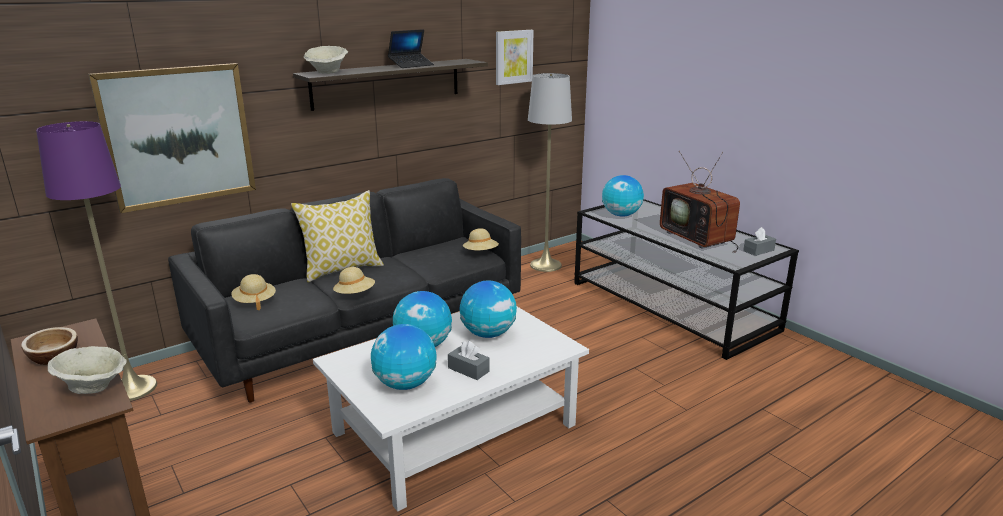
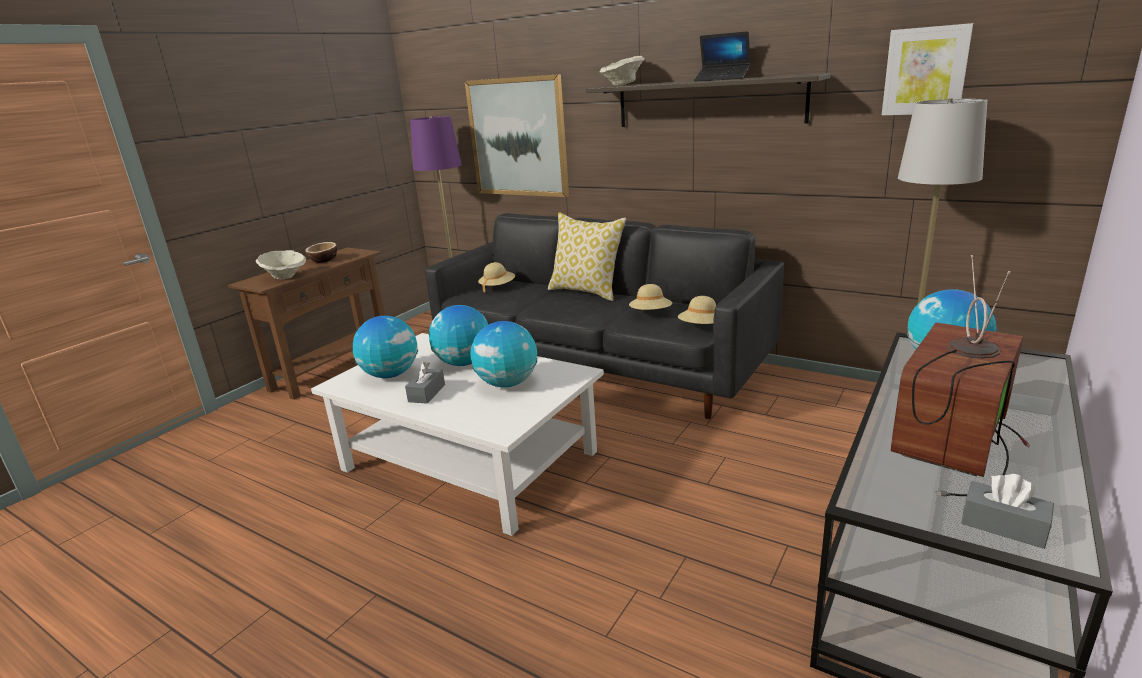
camera: 70 degrees right, 0 degrees up
(355, 294) = (539, 310): beige hat -> beige hat (650, 314)

